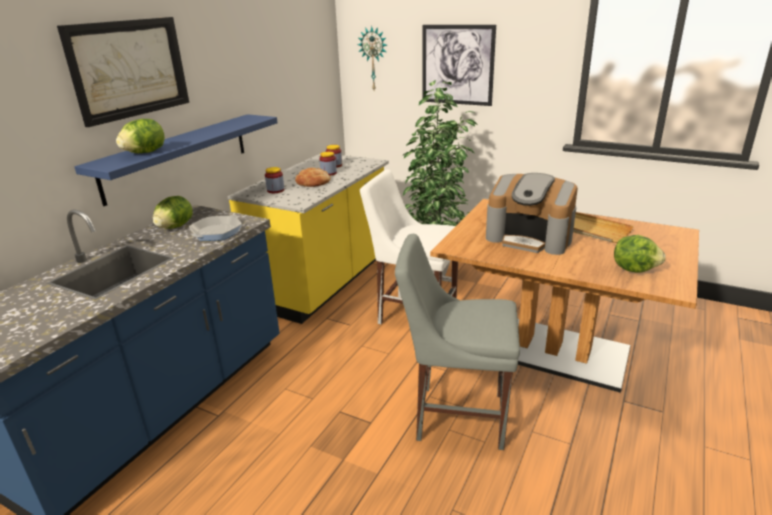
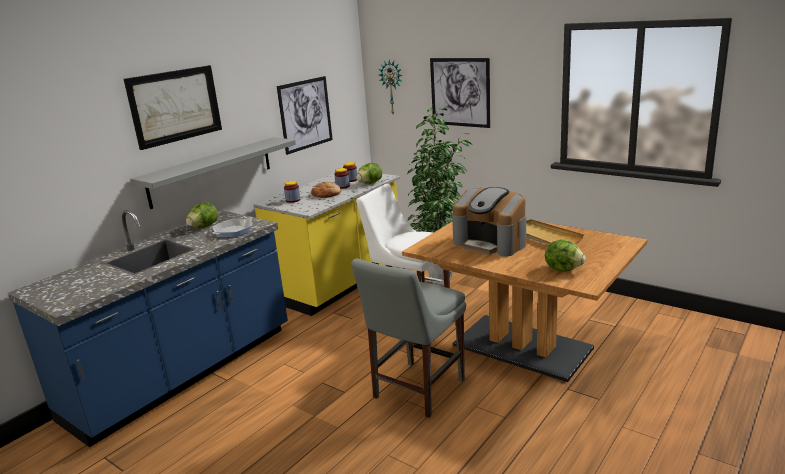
camera: 10 degrees right, 5 degrees down
(145, 153) = (182, 169): lettuce -> lettuce (370, 183)
(178, 156) = (211, 171): blue shelf -> grey shelf
(281, 88) = (305, 114): none -> picture
(455, 415) = (416, 390): grey chair -> grey chair turned 75 degrees counterclockwise

